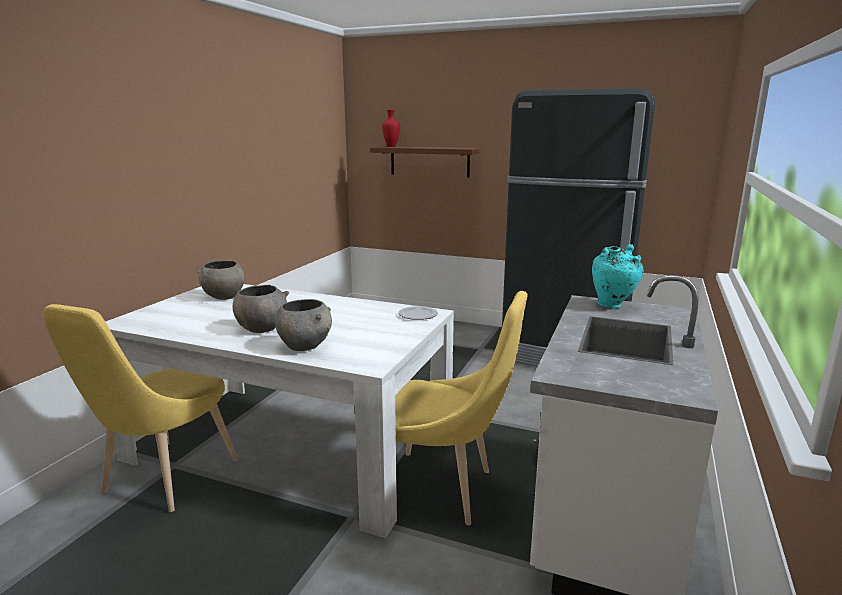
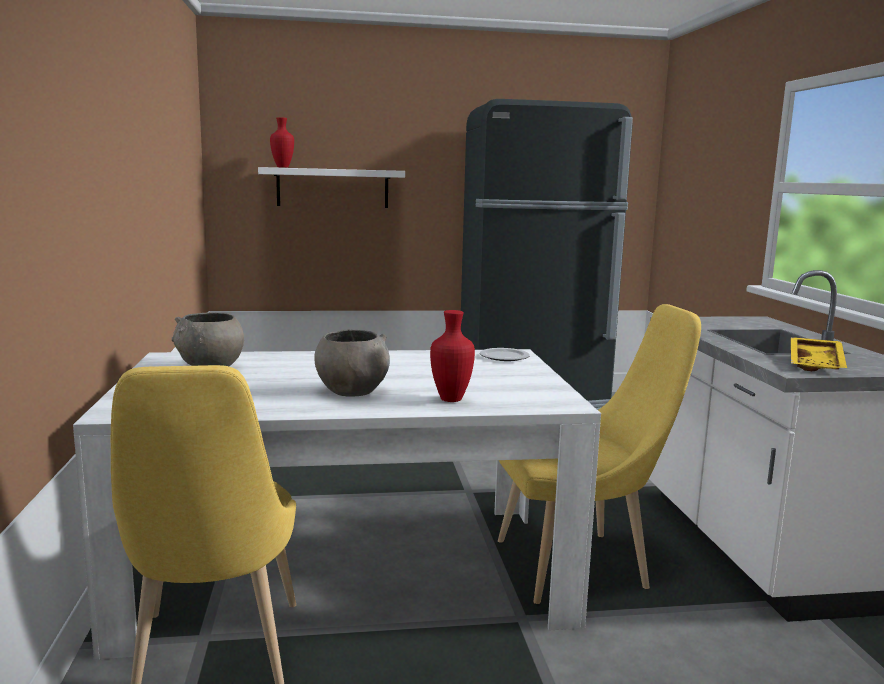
camera: 30 degrees left, 5 degrees down
(305, 346) = (449, 399): grey bowl -> red vase
(429, 161) = (332, 188): brown shelf -> white shelf
(600, 371) = (817, 364): none -> yellow tray
(613, 306) = (704, 320): turquoise vase -> none

